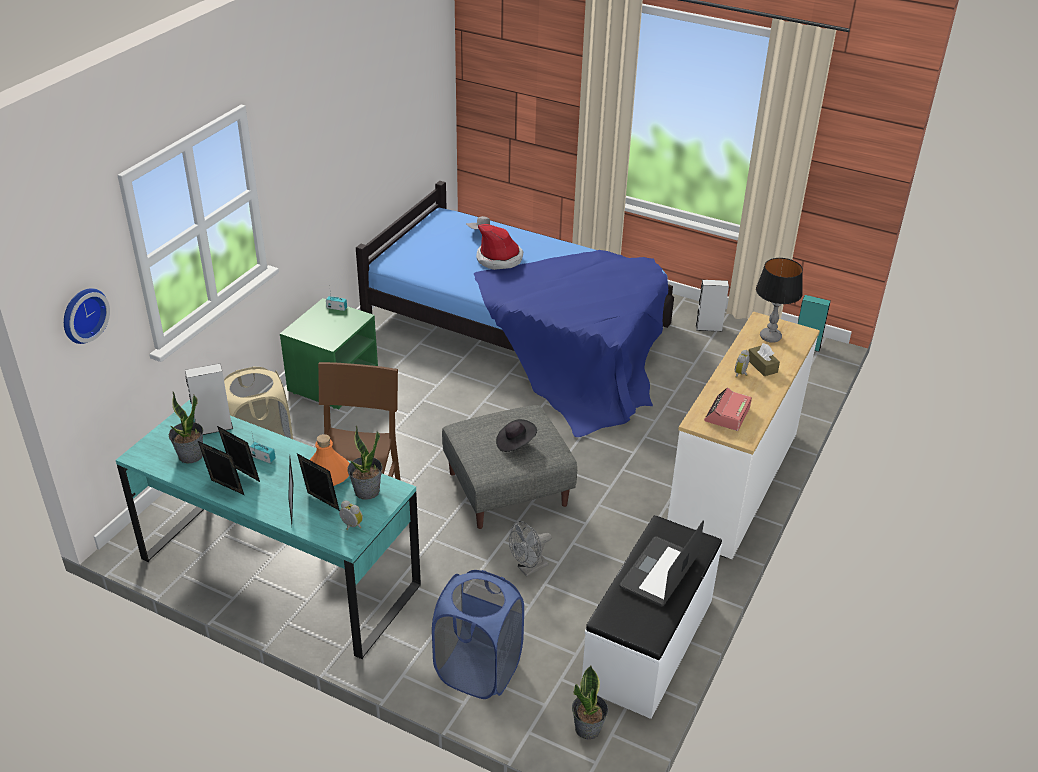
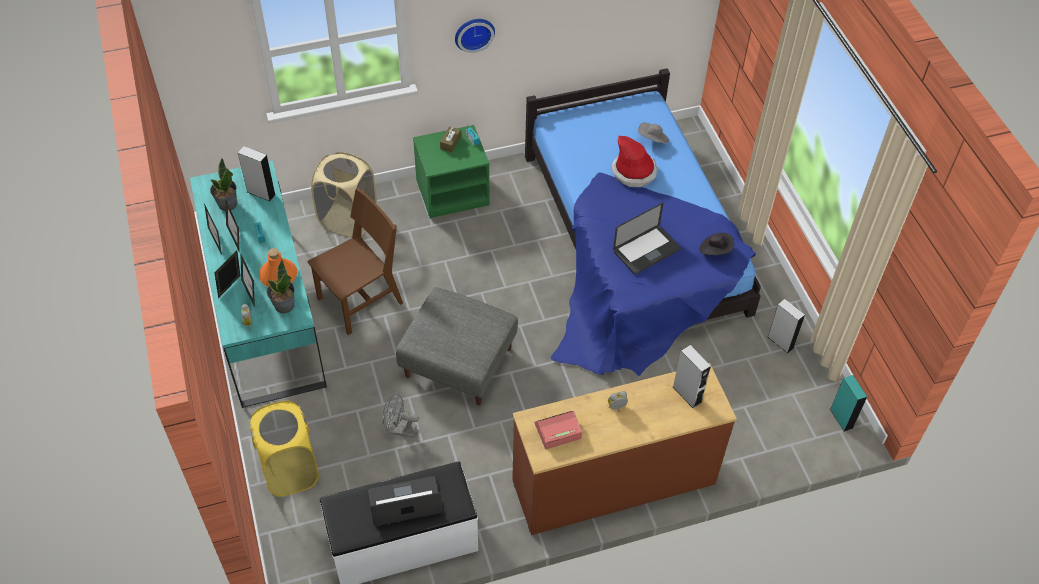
camera: 45 degrees right, 15 degrees up
(82, 314) = (198, 72): wall clock -> wall clock (473, 33)
(478, 670) = (290, 470): blue laundry basket -> yellow laundry basket
(515, 443) = (458, 335): black hat -> black hat (715, 250)
(583, 297) = (646, 251): none -> laptop
(588, 728) = (301, 561): potted plant -> none
(734, 483) = (614, 483): white dresser -> brown dresser
(762, 366) = (642, 413): brown tissue box -> brown tissue box (450, 143)
(770, 337) = (687, 394): table lamp -> grey speaker

